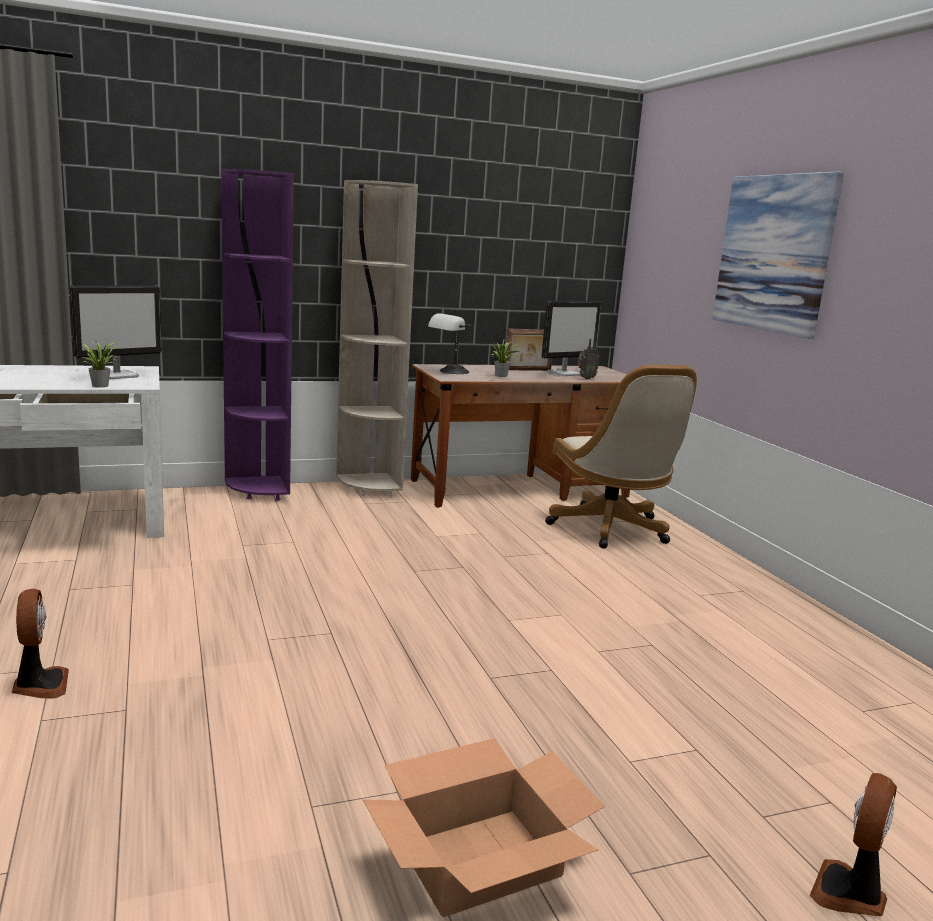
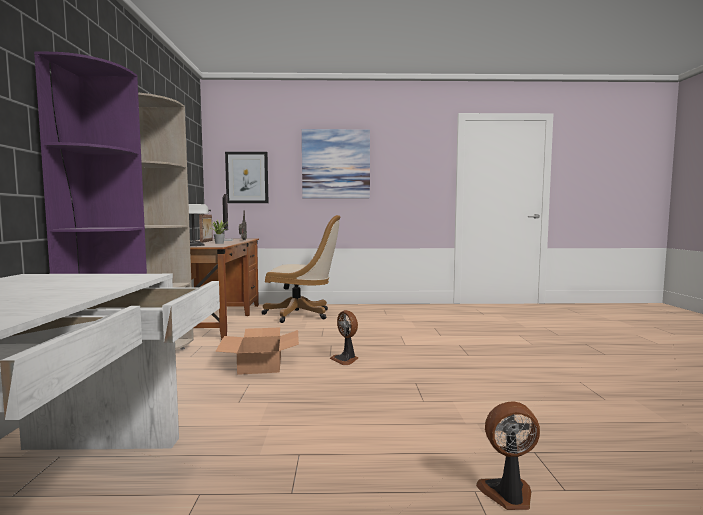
camera: 70 degrees left, 10 degrees down
(100, 385) = (119, 282): potted plant -> none
(118, 376) = (63, 280): monitor -> none
(479, 859) = (617, 373): cardboard box -> cardboard box (260, 364)
(662, 270) = (247, 177): none -> picture
(850, 893) = (592, 334): fan -> fan (346, 359)

